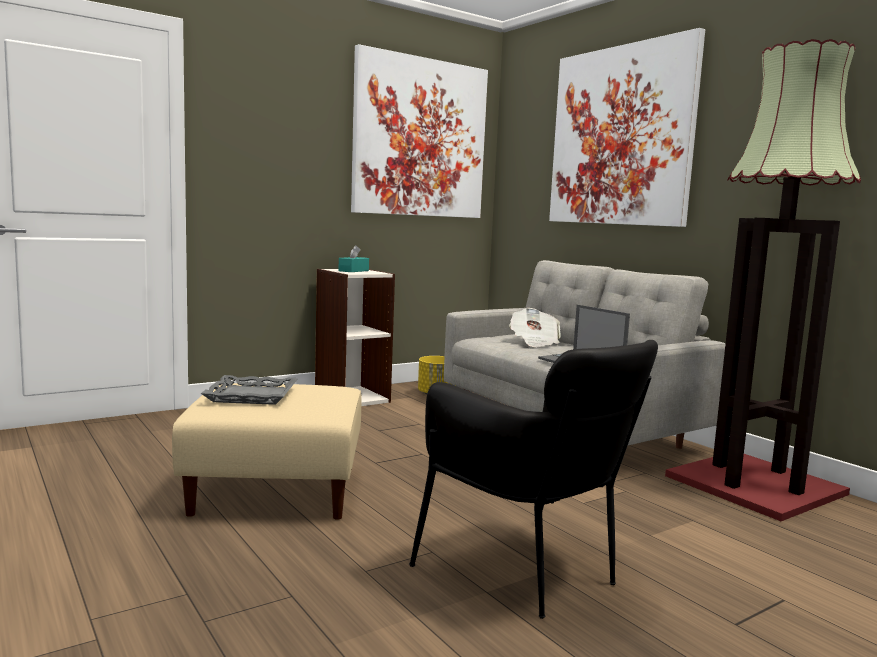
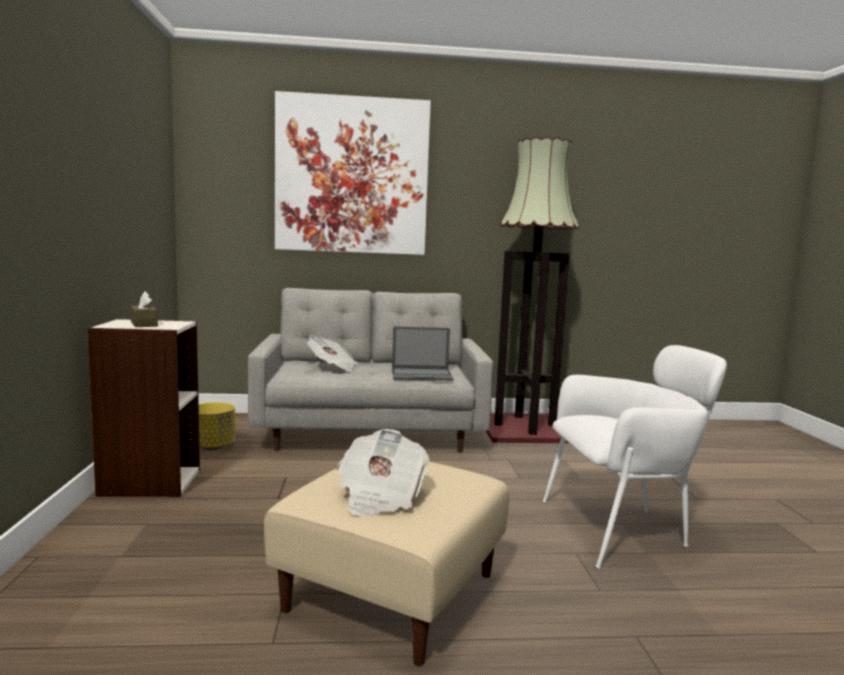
camera: 60 degrees left, 0 degrees up
(251, 396) = (380, 496): grey tray -> newspaper
(353, 271) = (144, 324): turquoise tissue box -> brown tissue box
(420, 138) = (137, 153): picture -> none
(531, 572) = (622, 529): black armchair -> white armchair

